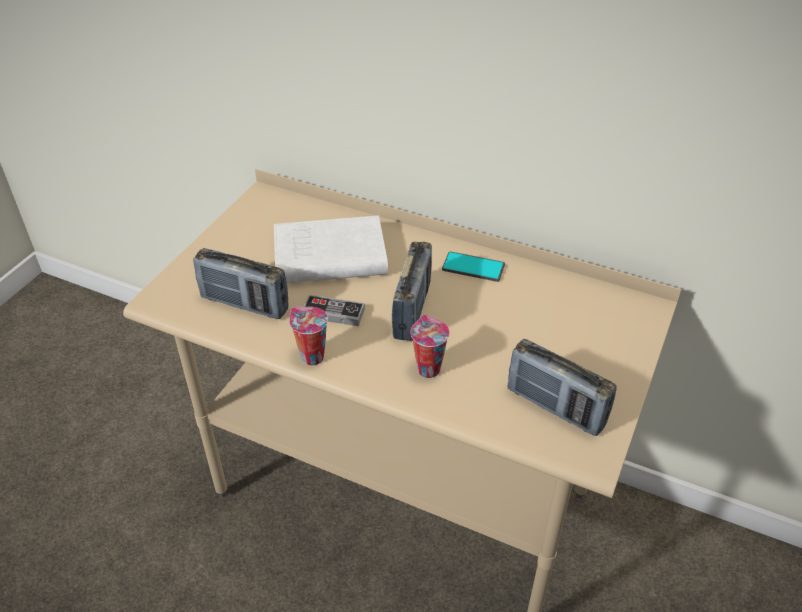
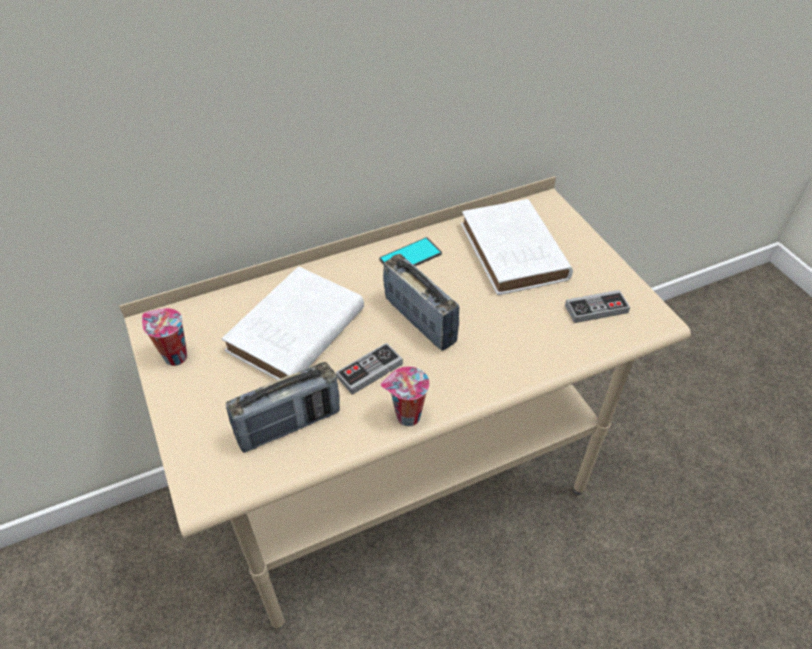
camera: 50 degrees left, 5 degrees up
(427, 368) = (492, 352): cup -> cup (174, 357)
(555, 322) = (514, 254): none -> white book
(555, 407) = (596, 309): radio -> game controller

